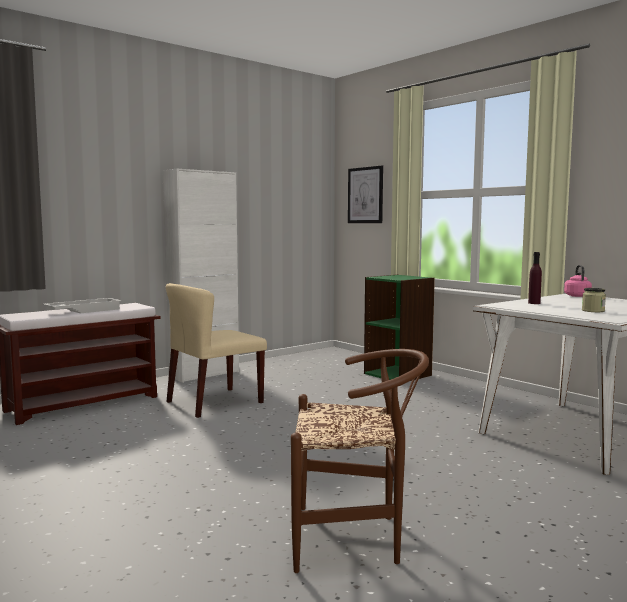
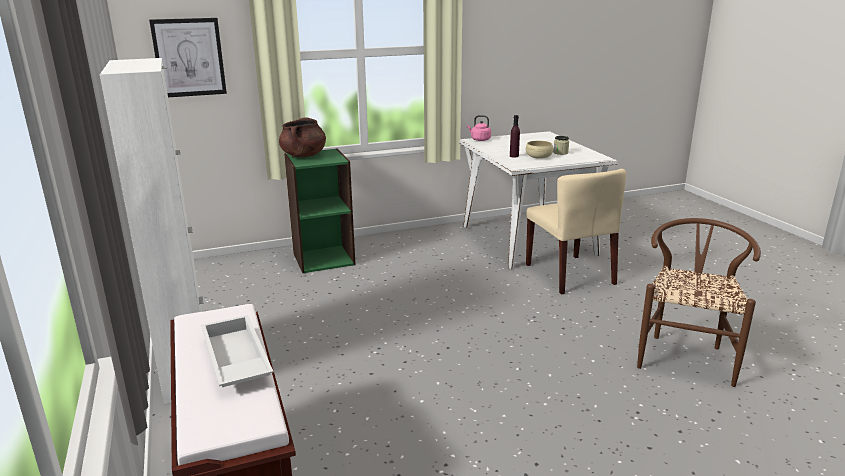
camera: 70 degrees left, 15 degrees up
(214, 402) = (332, 377): beige chair -> beige chair (570, 274)
(397, 276) = (303, 155): none -> brown cooking pot
(552, 307) = (538, 156): none -> beige bowl

